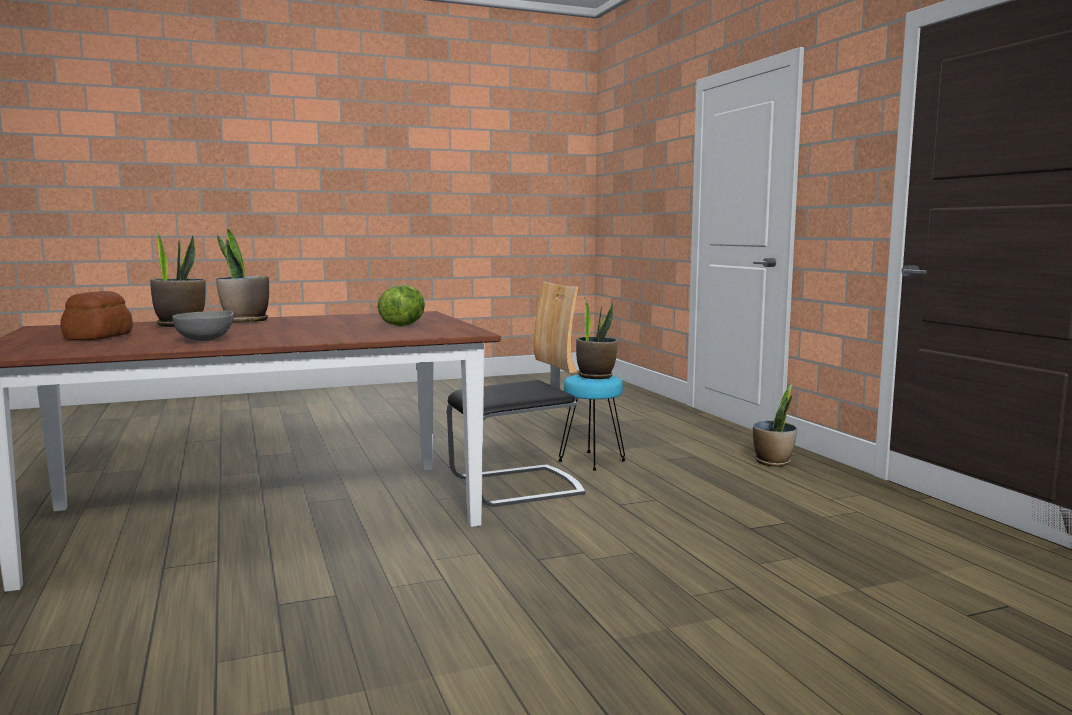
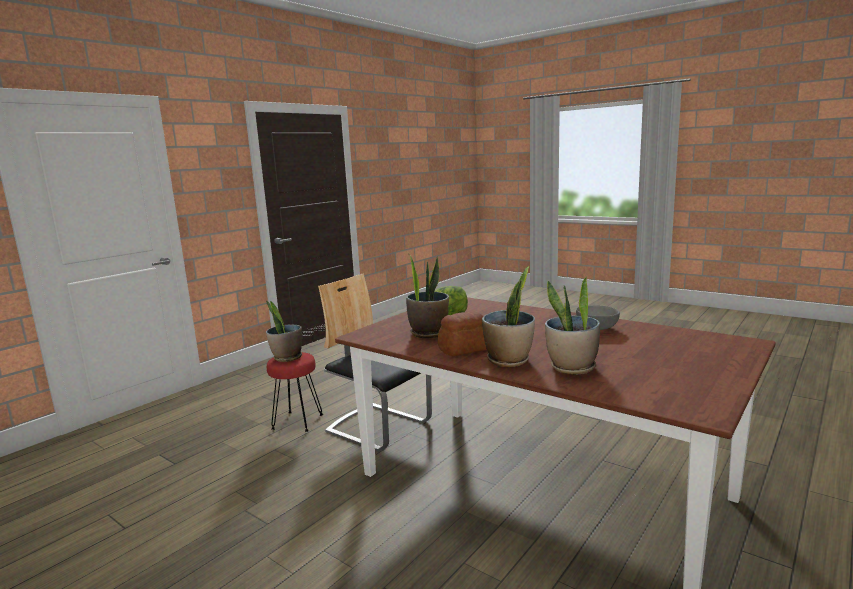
camera: 120 degrees left, 5 degrees up
(97, 337) = (663, 358): bread -> bread (465, 349)
(592, 461) = (297, 421): turquoise stool -> red stool
(773, 462) = (263, 376): potted plant -> potted plant (428, 333)

